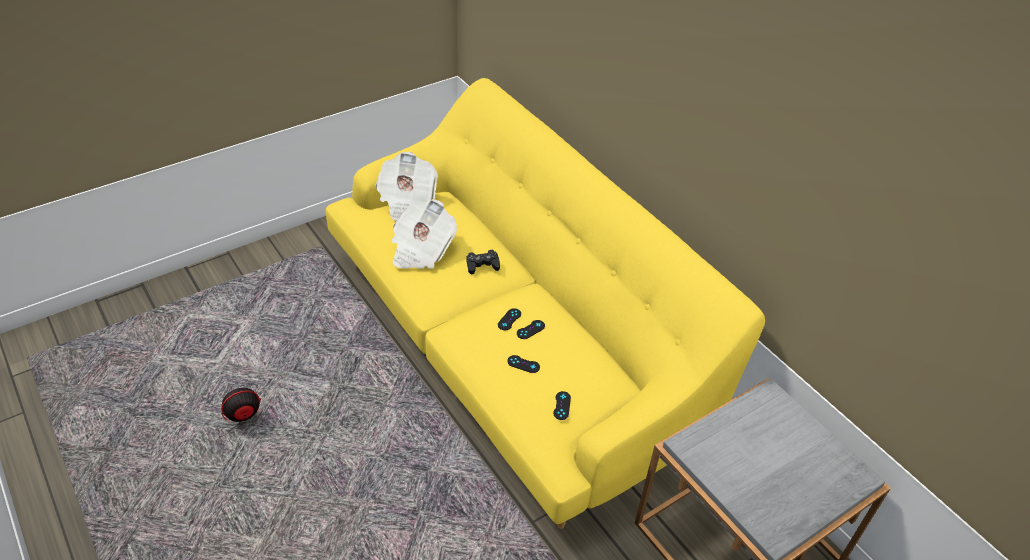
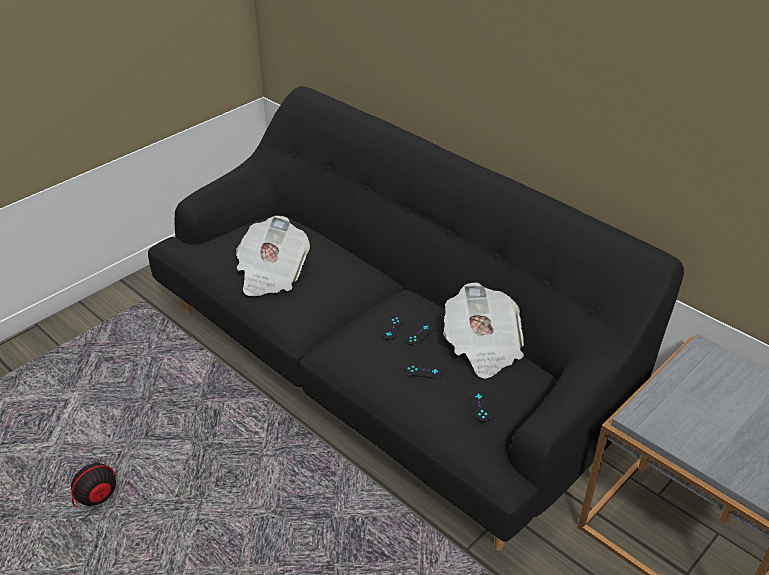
camera: 10 degrees left, 5 degrees down
(407, 201) = (240, 228): newspaper -> newspaper (482, 347)
(482, 265) = (344, 278): black game controller -> none
(511, 346) = (384, 367): yellow sofa -> black sofa

